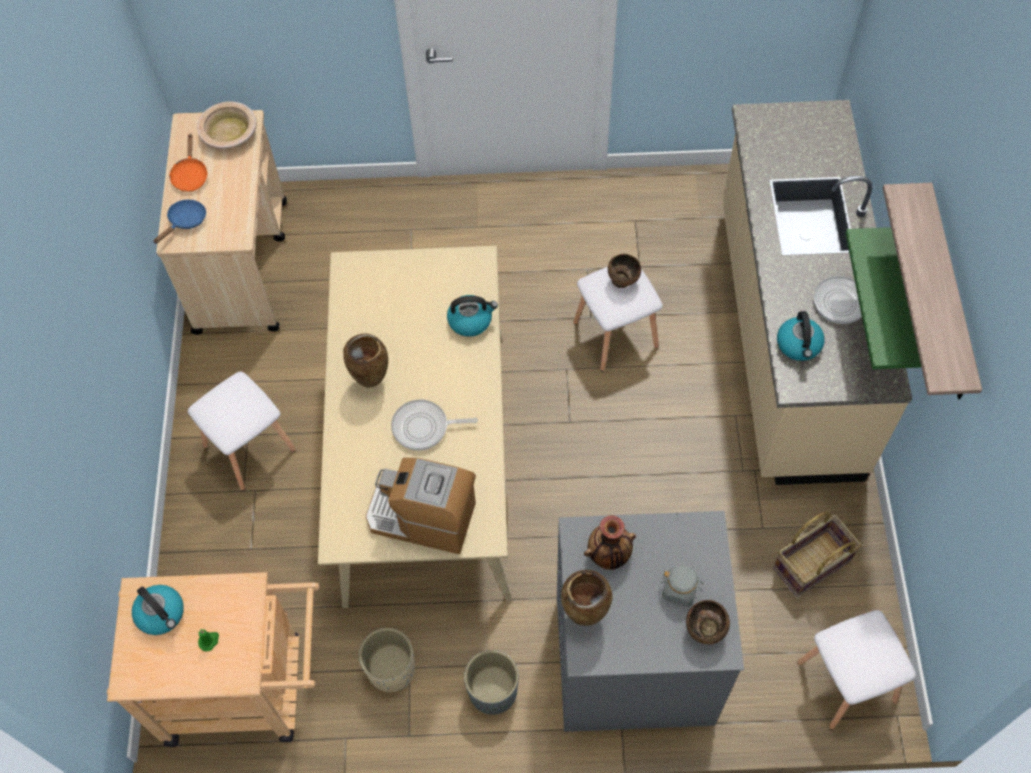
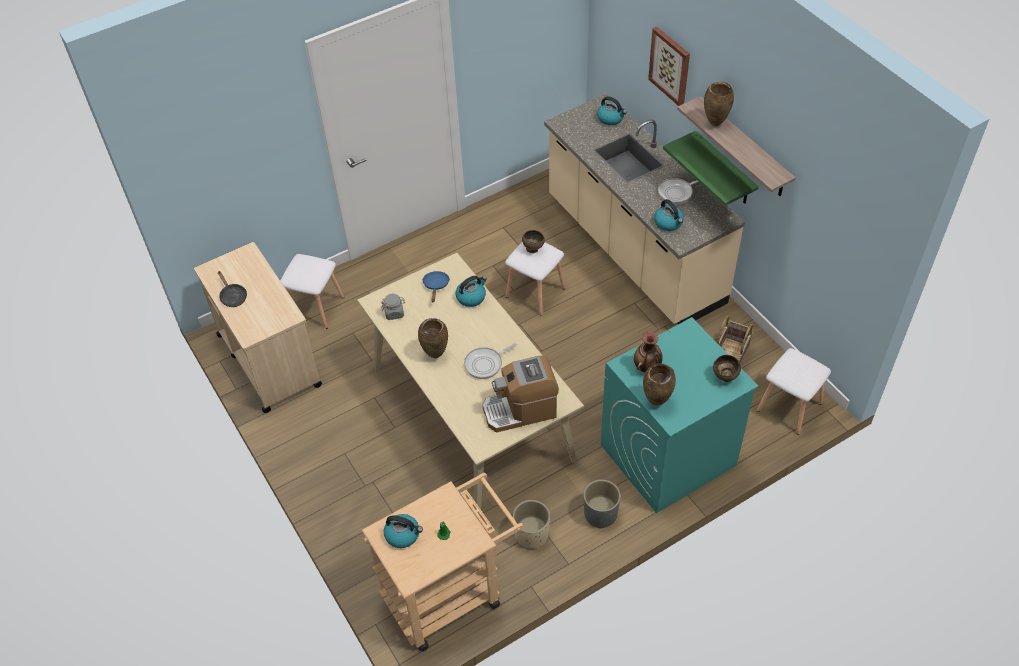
camera: 30 degrees left, 10 degrees down
(185, 221) = (249, 323): blue frying pan -> blue frying pan (436, 286)
(190, 175) = (232, 296): orange frying pan -> black frying pan
(229, 133) = (241, 263): beige bowl -> none
(250, 446) = (351, 458): white stool -> white stool (315, 307)
(632, 659) = (667, 455): grey washing machine -> turquoise washing machine
(680, 590) = (697, 365): grey jar -> grey jar (394, 313)
(829, 142) = (611, 118): none -> kettle
(918, 112) = (670, 66): none -> picture
(920, 239) = (714, 123): none -> brown vase

